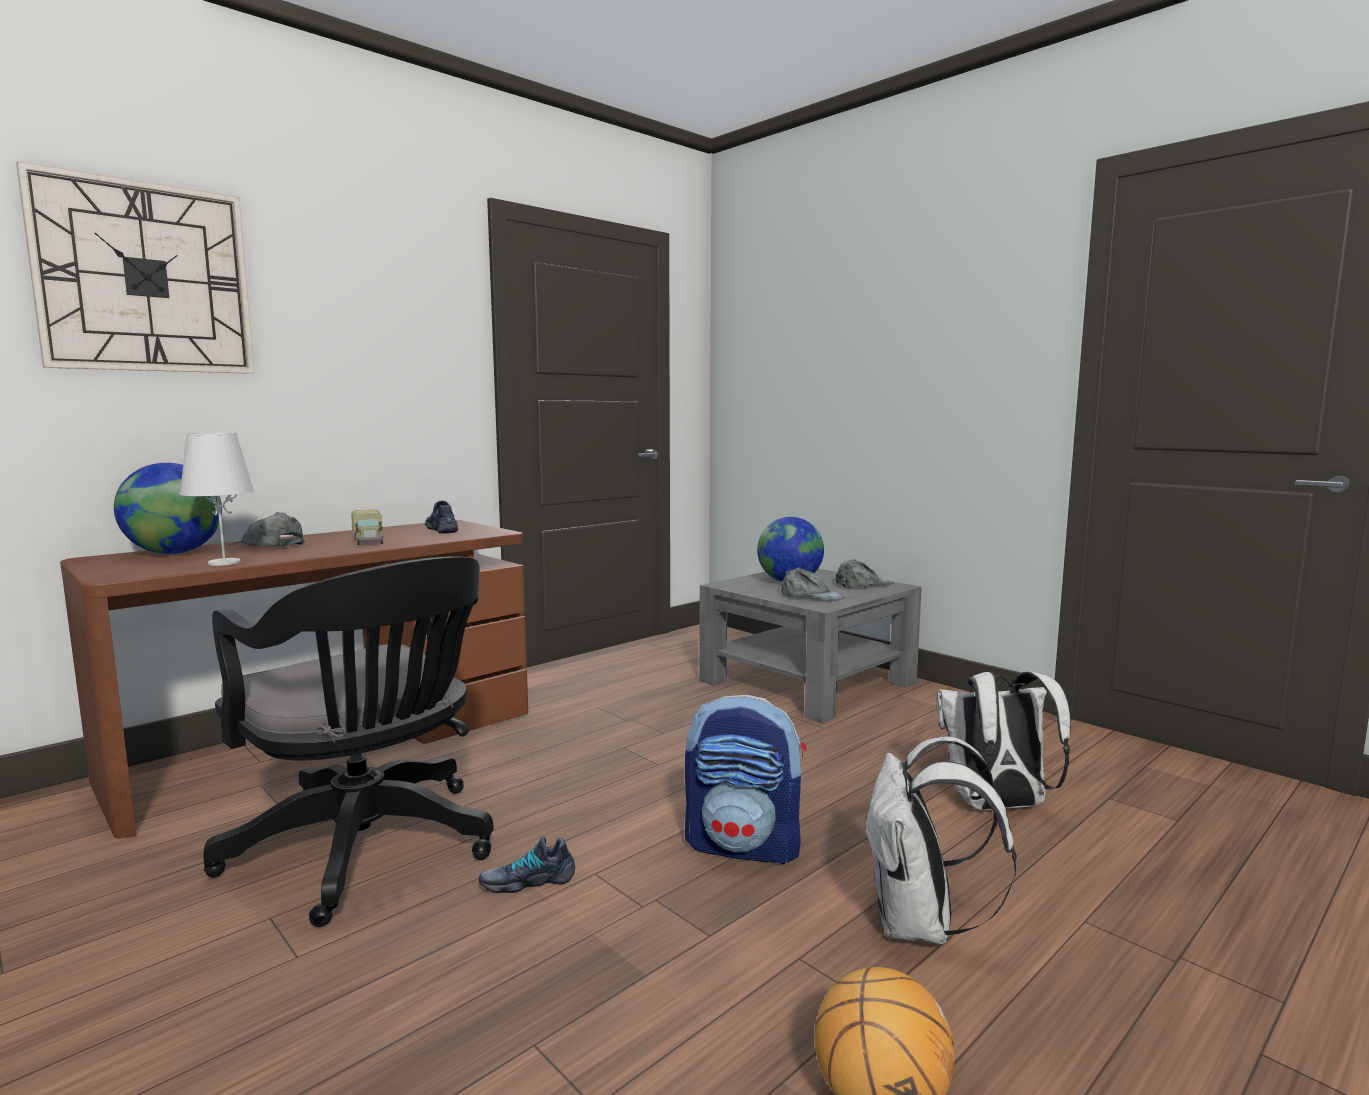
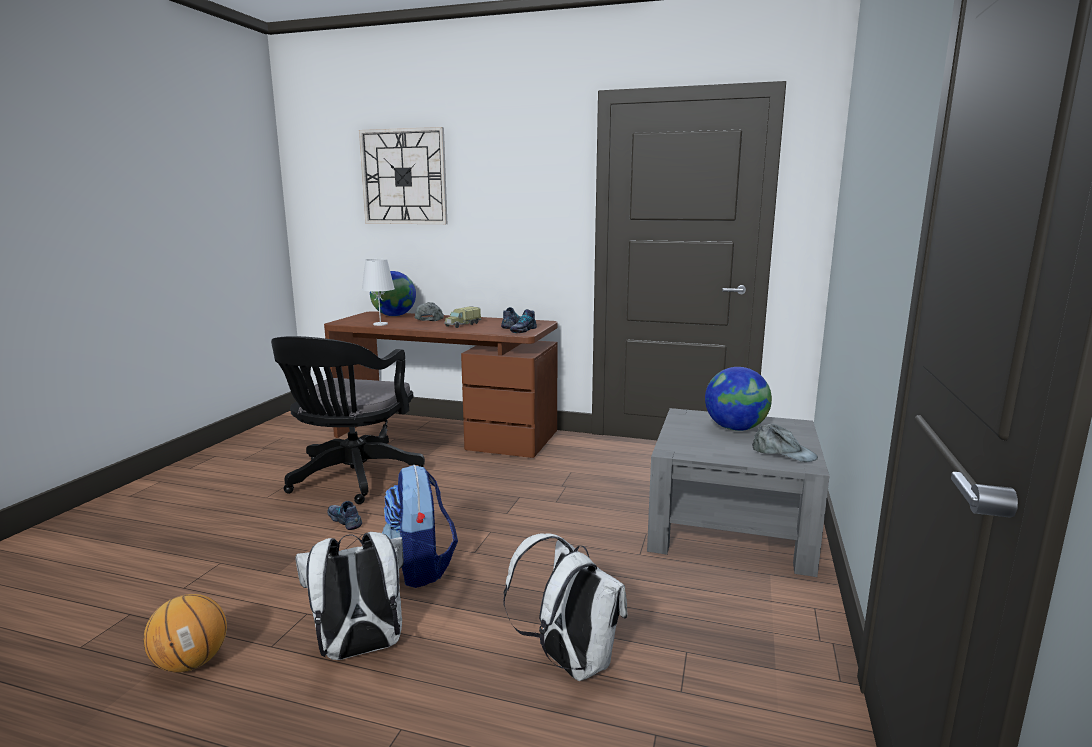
camera: 60 degrees right, 5 degrees up
(479, 530) = (522, 330): none -> shoe
(812, 596) = (699, 443): grey cap -> none

